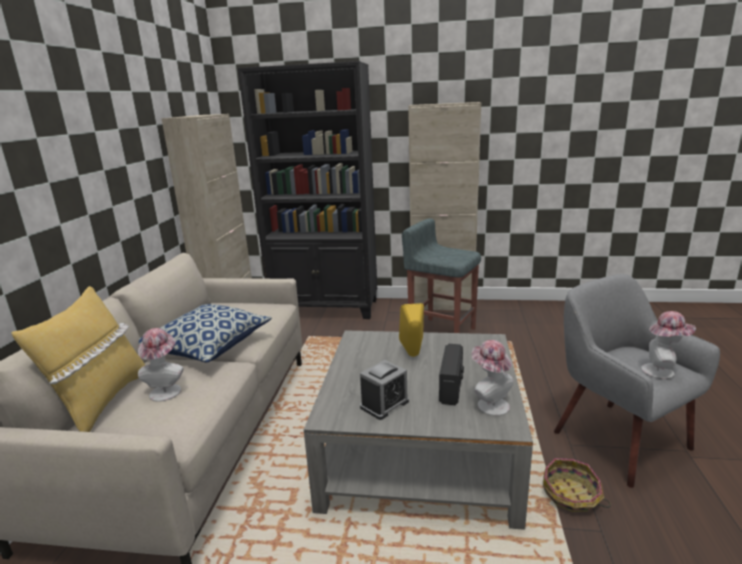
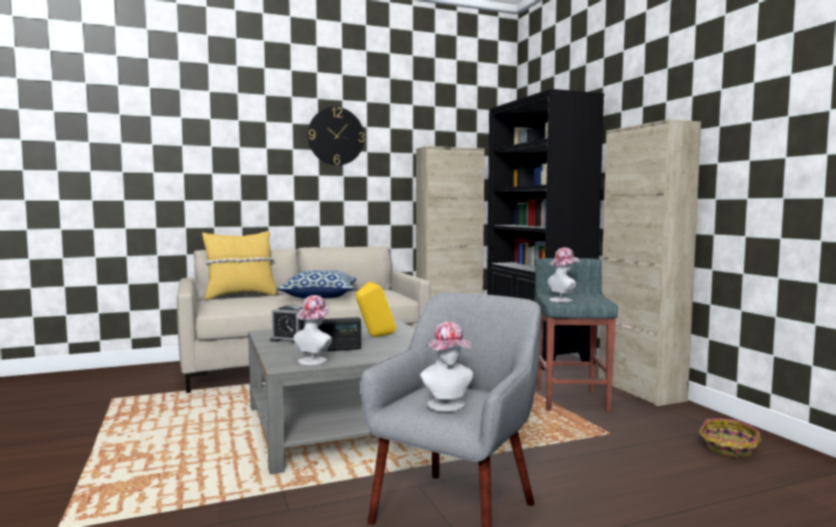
camera: 60 degrees right, 15 degrees down
(85, 109) = (336, 136): none -> wall clock
(166, 390) = (259, 299): hat -> hat (563, 300)
(571, 495) = (331, 492): basket -> basket (728, 448)

